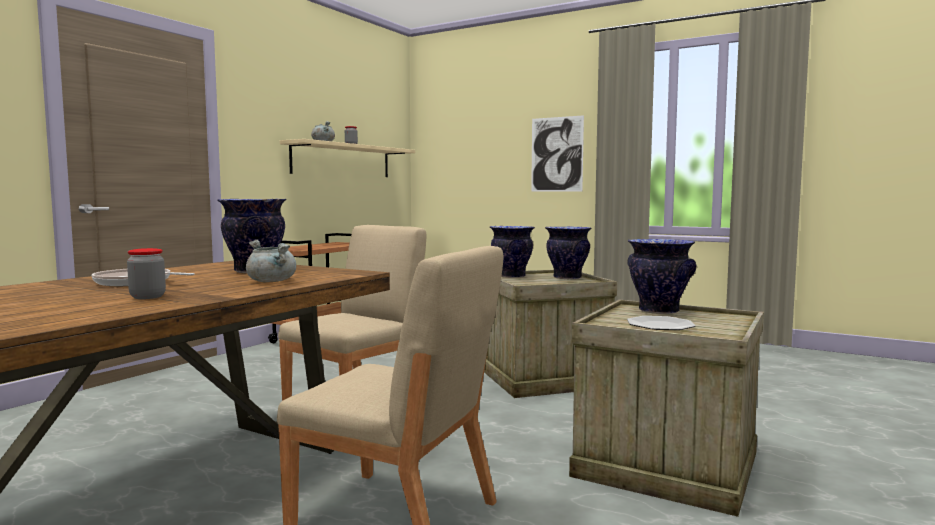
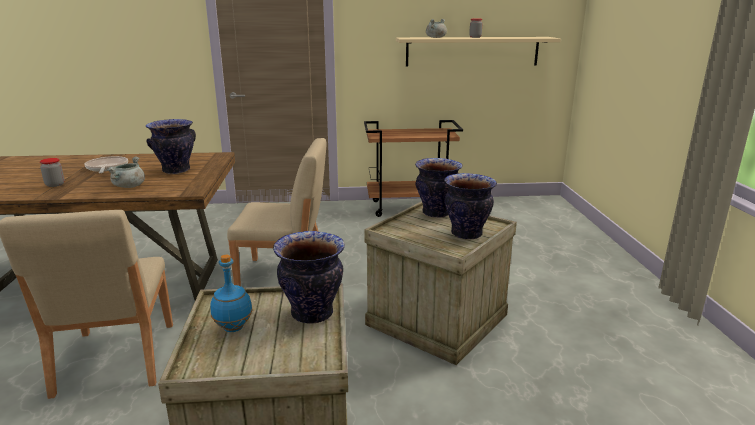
camera: 55 degrees right, 15 degrees up
(556, 154) = (683, 60): picture -> none
(660, 325) = (234, 328): plate -> blue bottle

